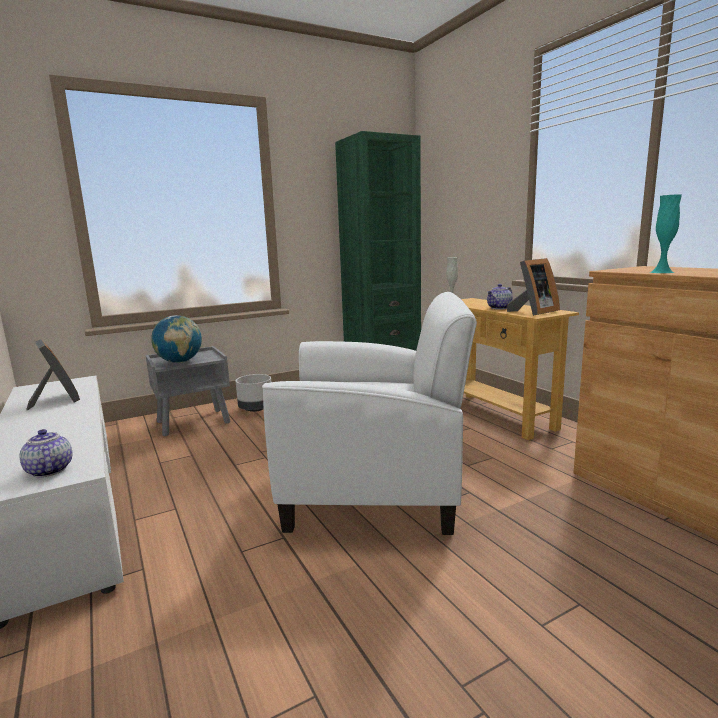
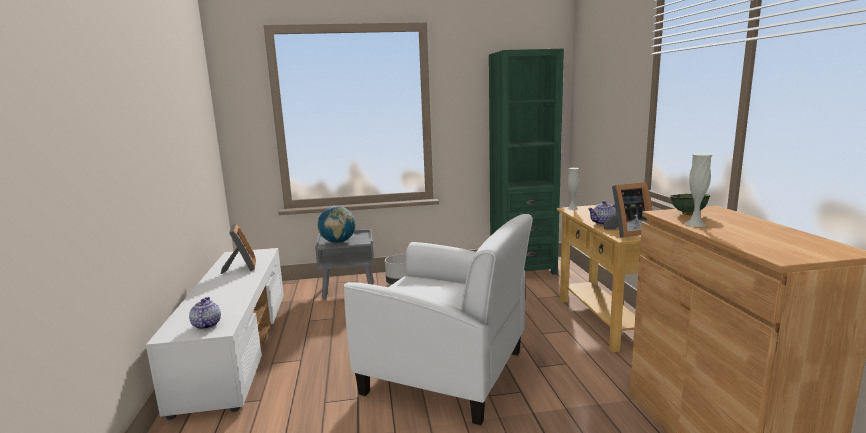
camera: 20 degrees right, 0 degrees up
(636, 269) = (688, 214): none -> green bowl
(661, 272) = (695, 224): turquoise vase -> white vase

